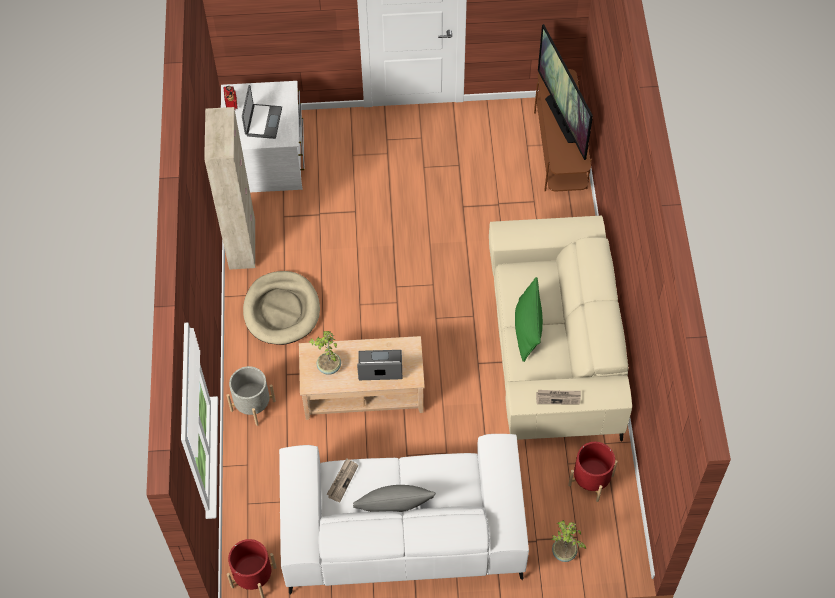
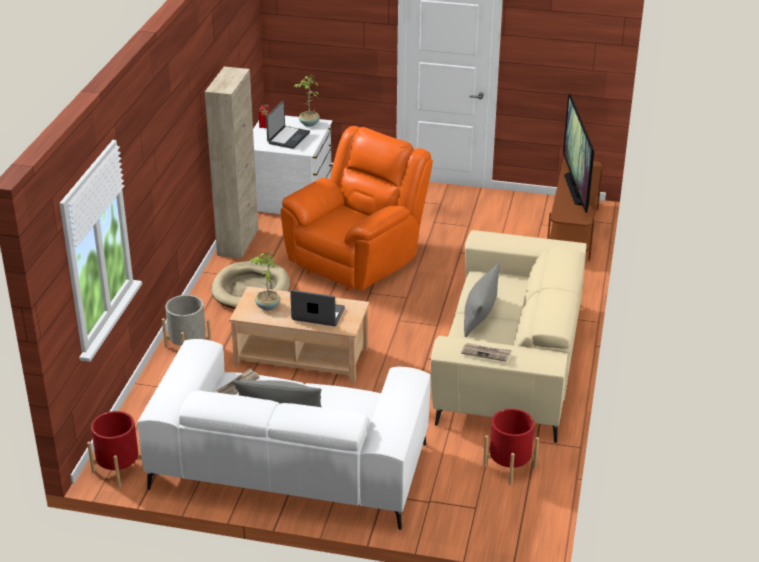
camera: 15 degrees right, 25 degrees down
(367, 241) = (357, 259): none -> orange armchair
(527, 329) = (480, 316): green pillow -> grey pillow
(563, 553) = (455, 518): potted plant -> potted plant (309, 124)

